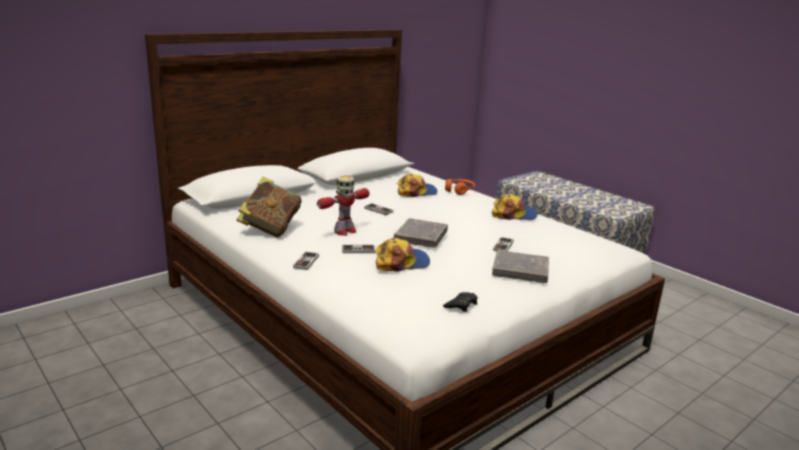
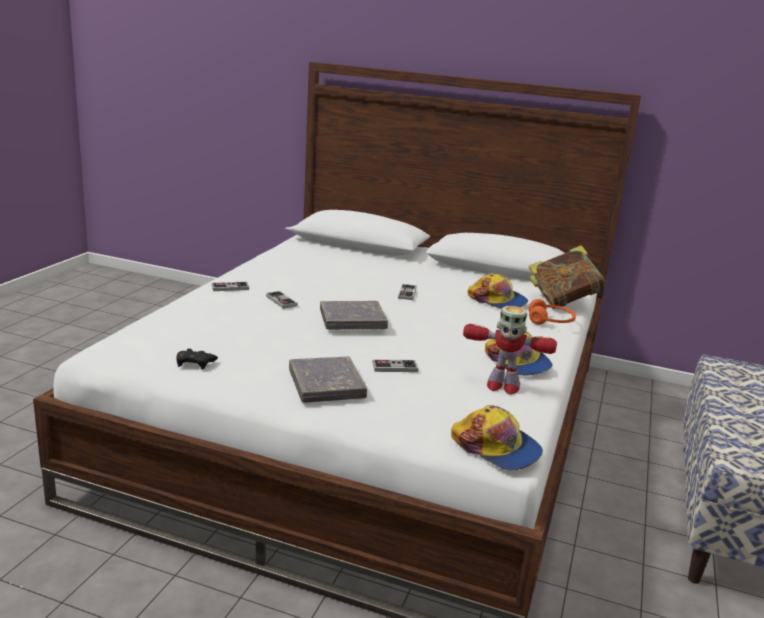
camera: 60 degrees right, 0 degrees up
(270, 228) = (290, 263): book -> book (563, 301)
(344, 231) = (321, 288): toy robot -> toy robot (502, 386)
(401, 262) = (266, 320): cap -> cap (496, 447)

